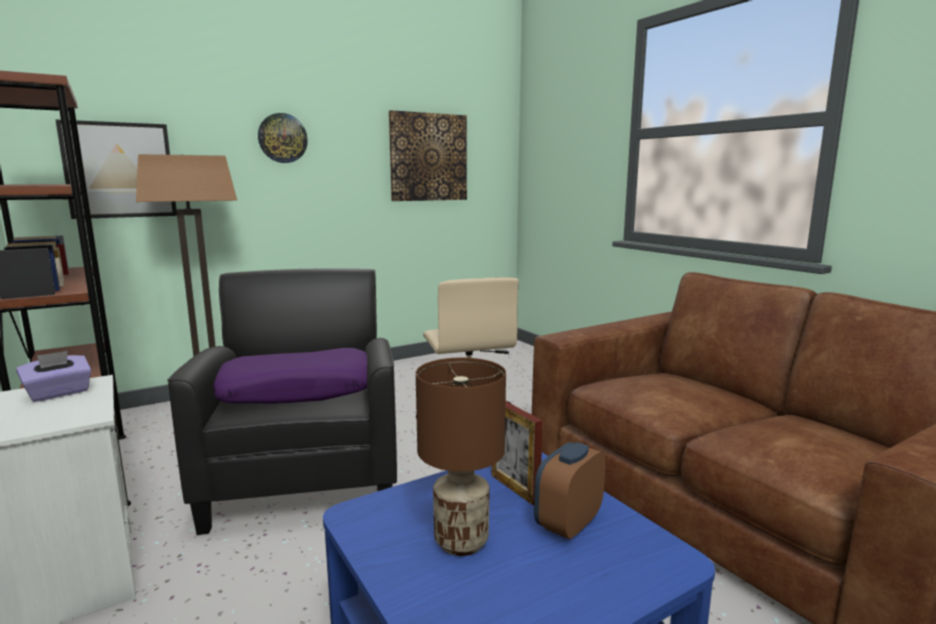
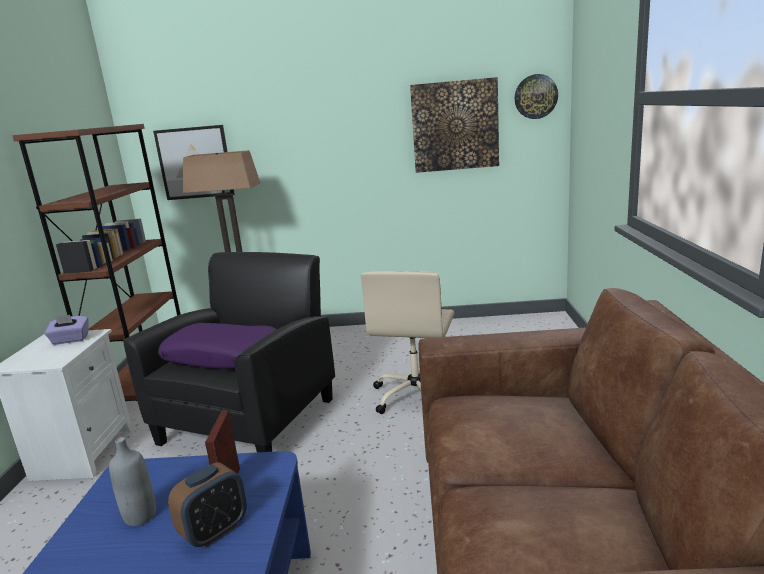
camera: 35 degrees right, 5 degrees up
(282, 138) = (311, 124): wall clock -> wall clock (535, 96)
(460, 541) = (140, 516): brown table lamp -> grey bottle
(568, 523) = (215, 531): alarm clock -> alarm clock turned 150 degrees clockwise

